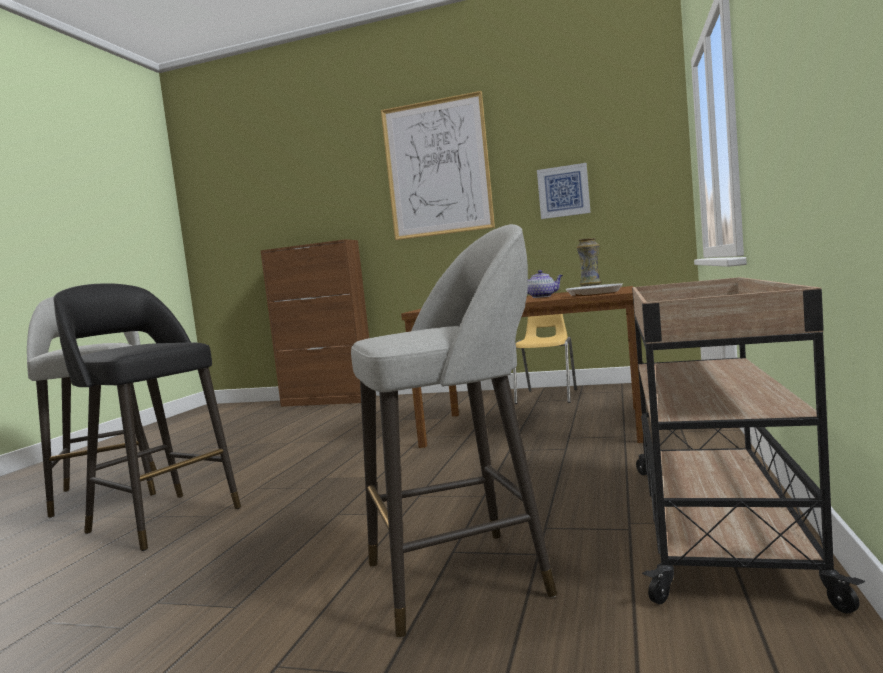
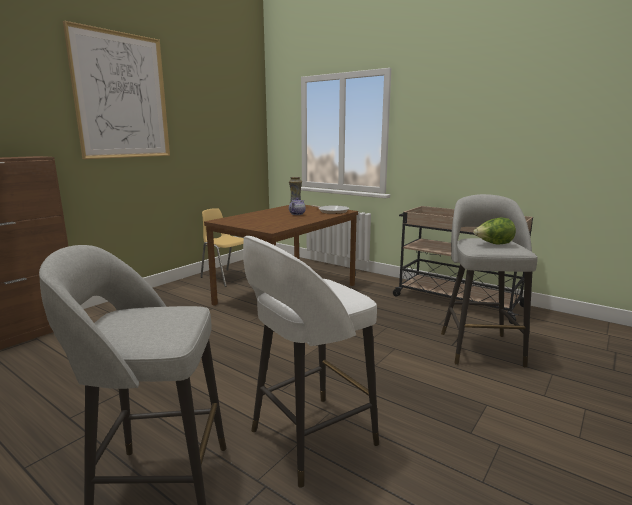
camera: 70 degrees left, 10 degrees up
(162, 519) = (309, 439): black stool -> white stool
(415, 331) = (493, 244): none -> lettuce
(563, 191) = (210, 134): picture -> none

